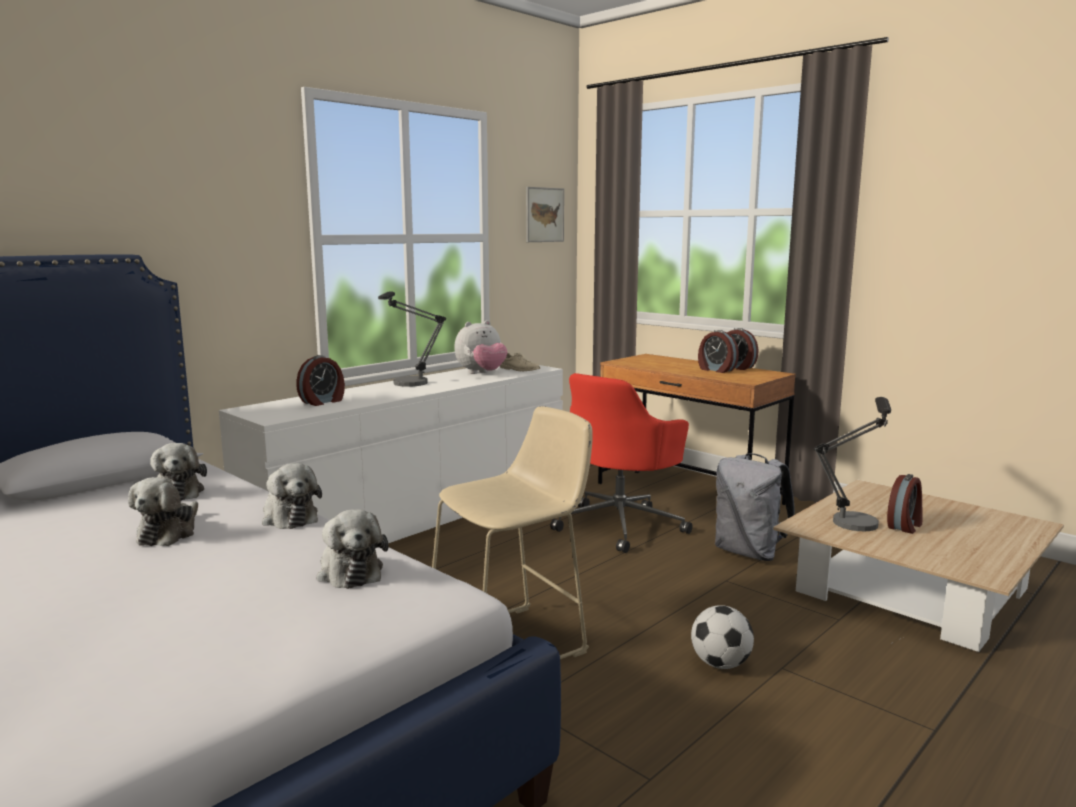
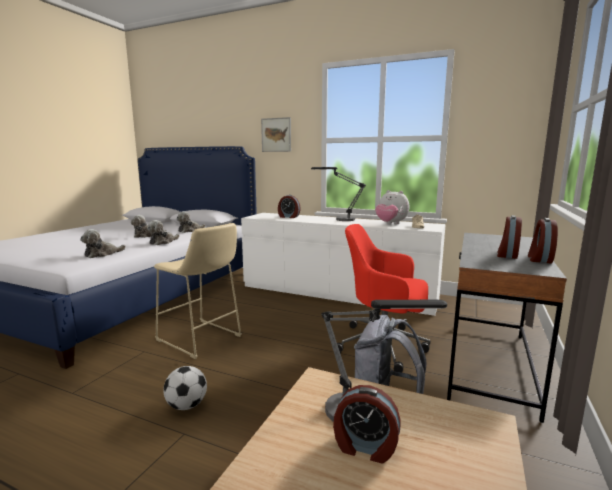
camera: 70 degrees right, 0 degrees up
(544, 215) = (514, 118): picture -> picture (276, 135)
(688, 494) = (489, 364): brown desk -> grey desk

